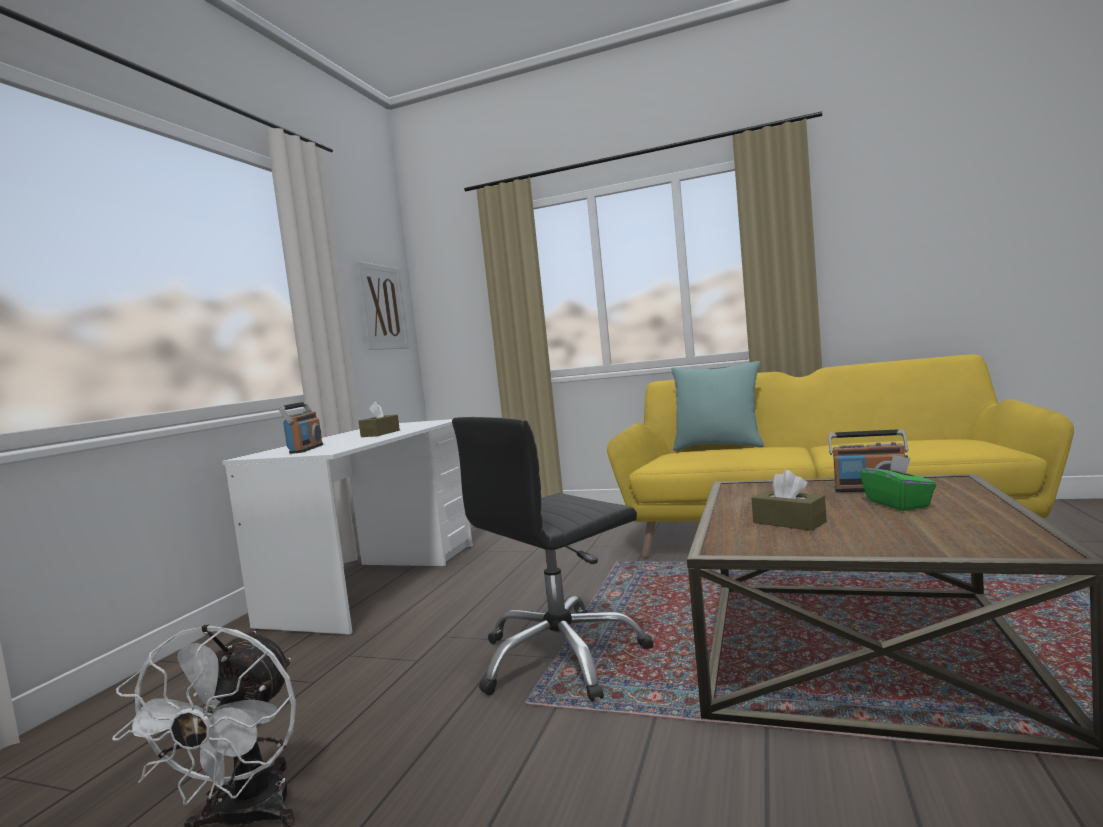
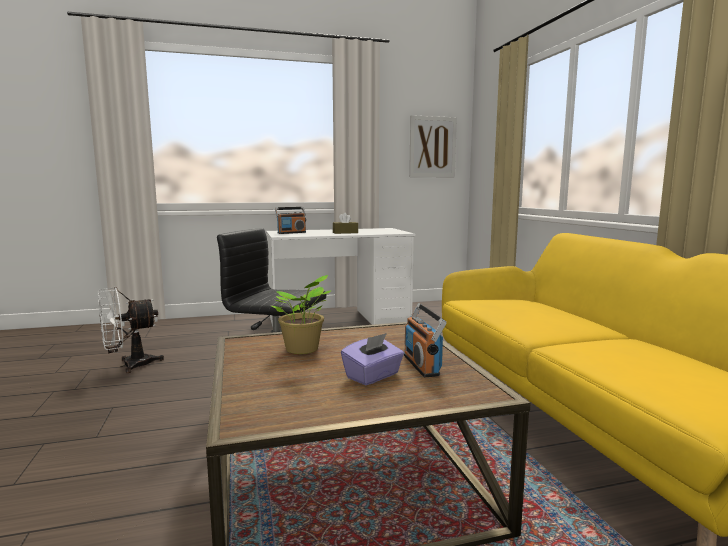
camera: 55 degrees right, 5 degrees up
(718, 447) = (565, 308): turquoise pillow -> none
(789, 522) = (303, 350): brown tissue box -> potted plant
(898, 504) = (373, 376): green tissue box -> purple tissue box

